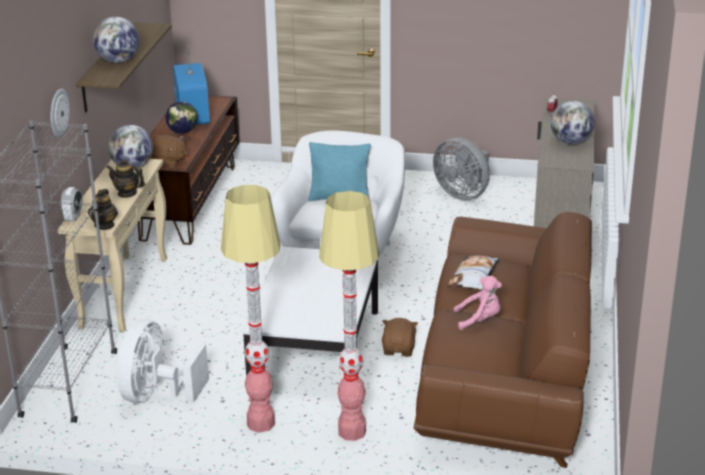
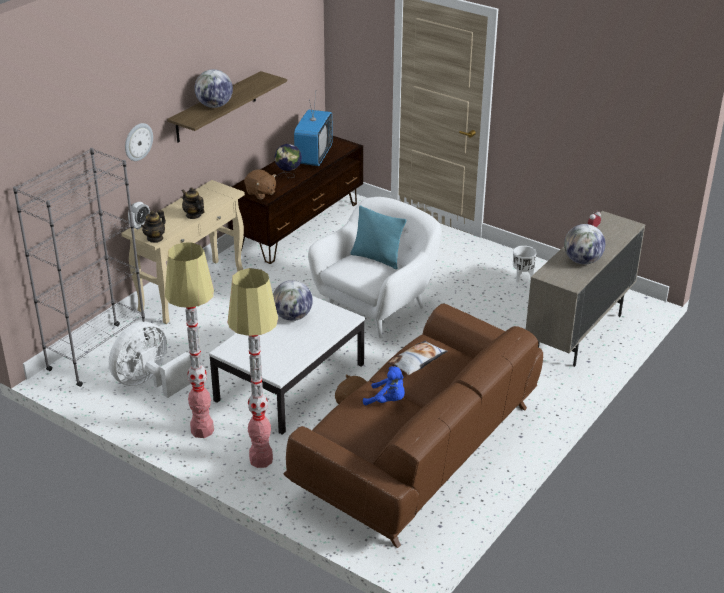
camera: 25 degrees right, 5 degrees up
(132, 167) = (217, 193): globe -> globe (292, 317)
(463, 194) = (522, 277): grey fan -> white planter
(479, 320) = (387, 401): pink plush toy -> blue plush toy

